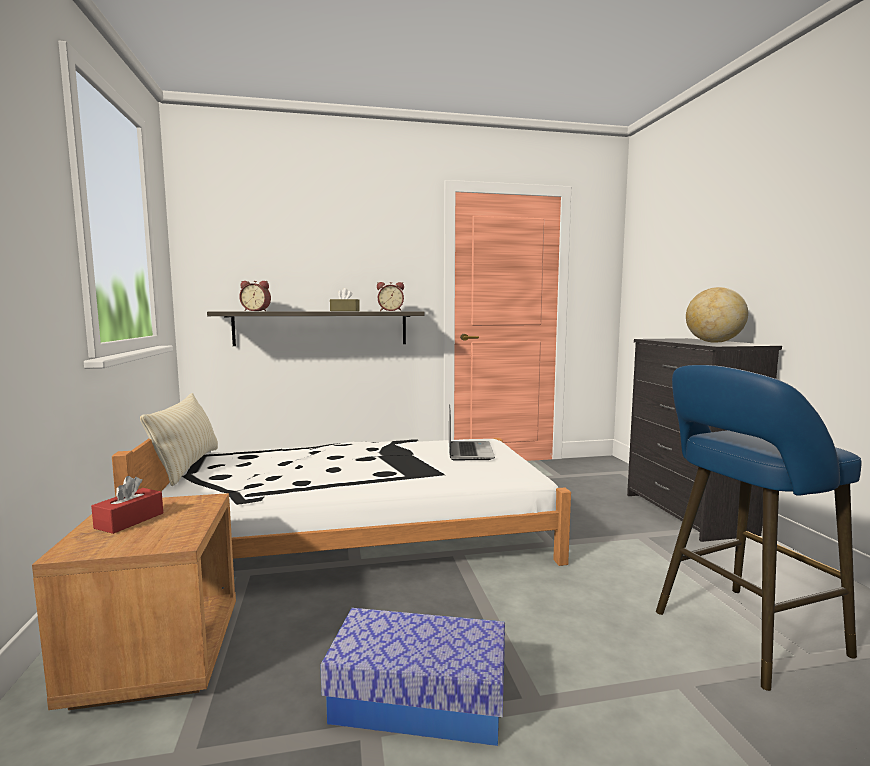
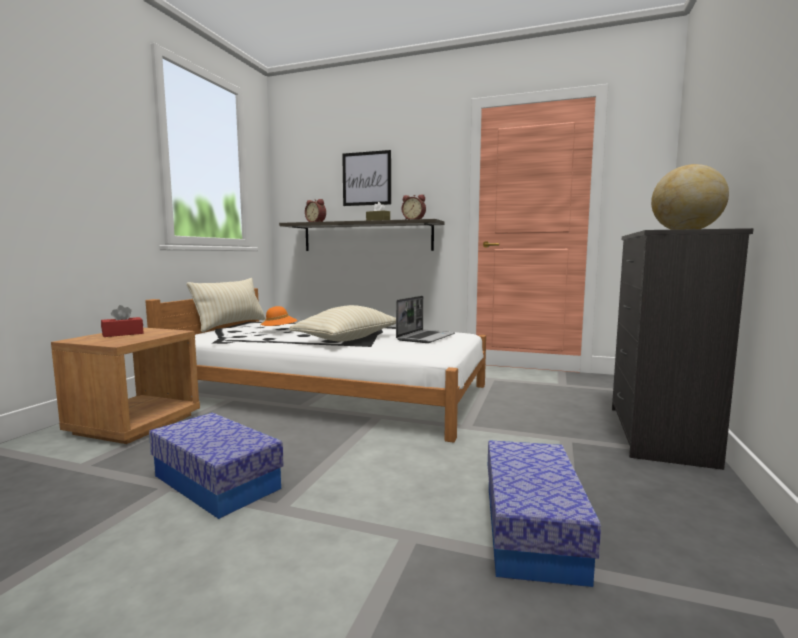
camera: 30 degrees right, 0 degrees up
(289, 467) = (279, 331): none -> orange hat
(319, 257) = (366, 178): none -> picture
(398, 467) = (348, 339): none -> beige pillow
(741, 635) = (531, 529): blue stool -> storage box

